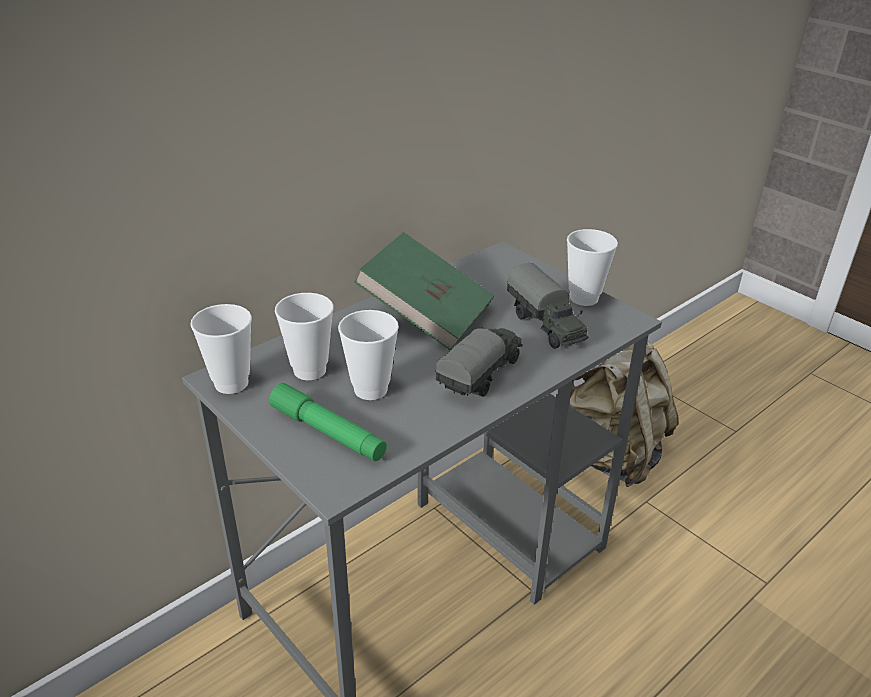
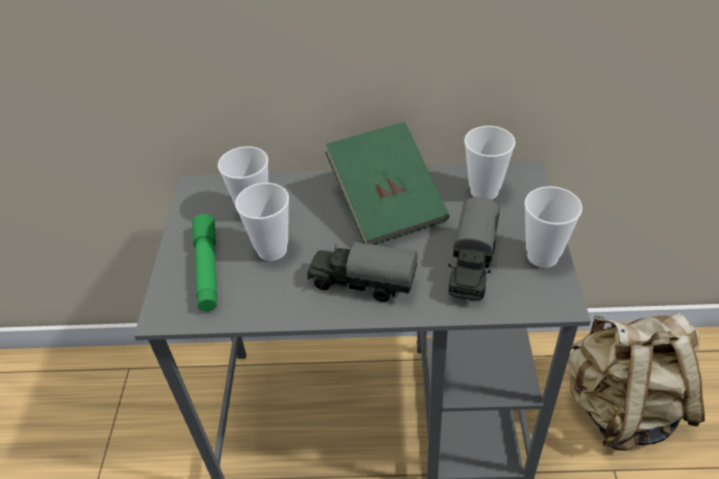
camera: 45 degrees right, 10 degrees up
(231, 383) = (199, 196): cup -> cup (484, 191)
(481, 375) = (361, 283): toy truck -> toy truck turned 150 degrees counterclockwise

